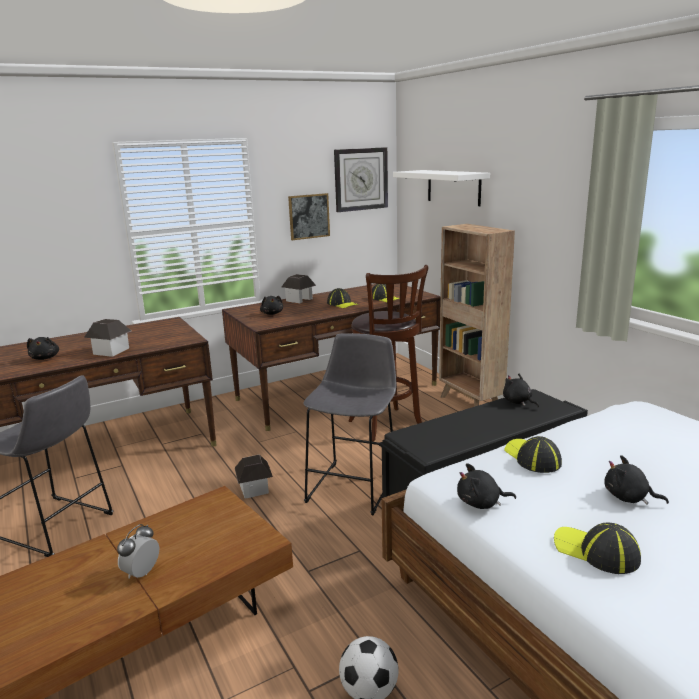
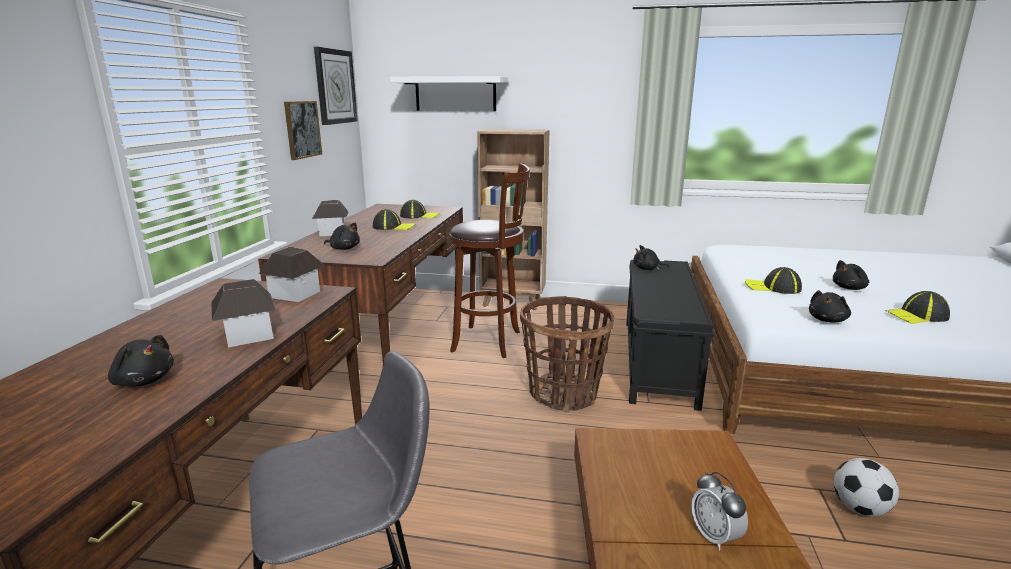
camera: 50 degrees left, 0 degrees up
(254, 489) = (494, 444): toy house -> toy house (295, 294)
(355, 484) = (563, 394): grey stool -> basket

